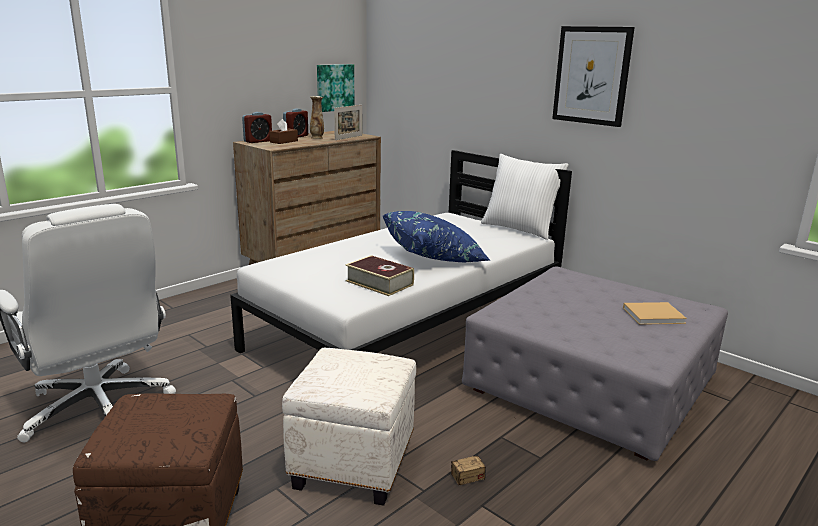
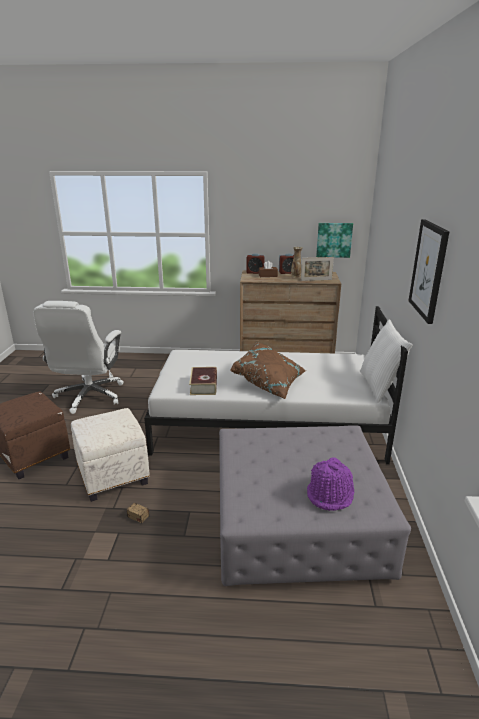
camera: 50 degrees right, 5 degrees up
(434, 257) = (269, 383): blue pillow -> brown pillow
(655, 315) = (330, 494): beige book -> purple hat

